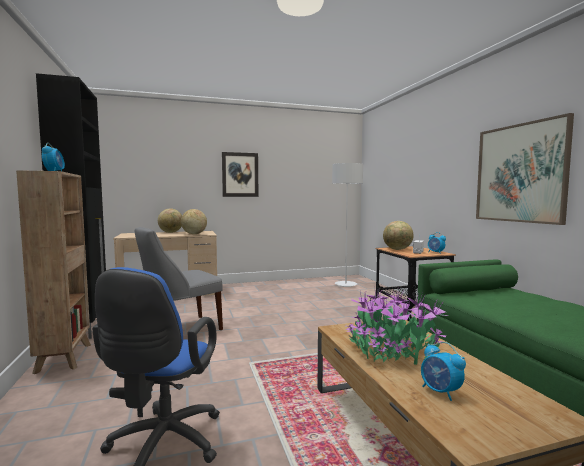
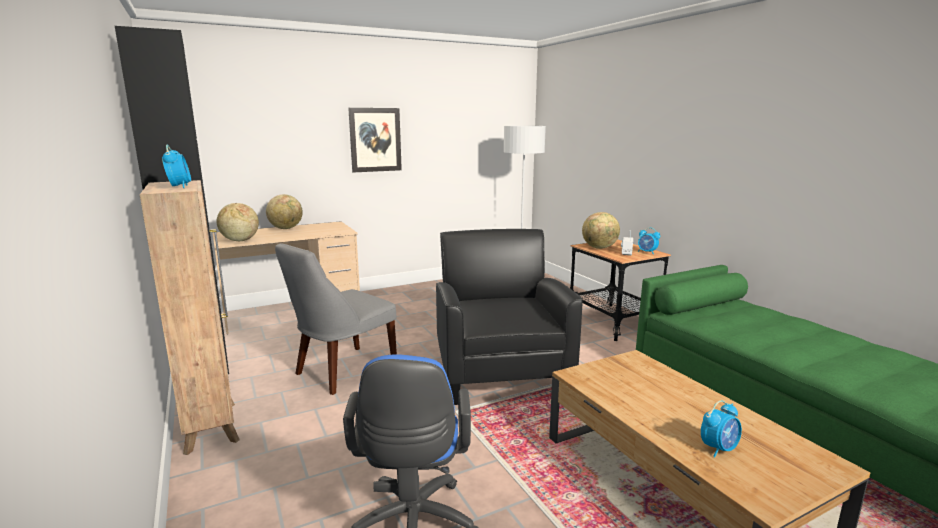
camera: 10 degrees left, 10 degrees up
(194, 234) = (324, 231): globe -> globe (239, 240)
(301, 339) = (500, 372): none -> black armchair
(392, 352) = (650, 402): potted plant -> none
(440, 392) = (719, 448): alarm clock -> alarm clock turned 75 degrees counterclockwise
(519, 173) = (758, 165): picture -> none

